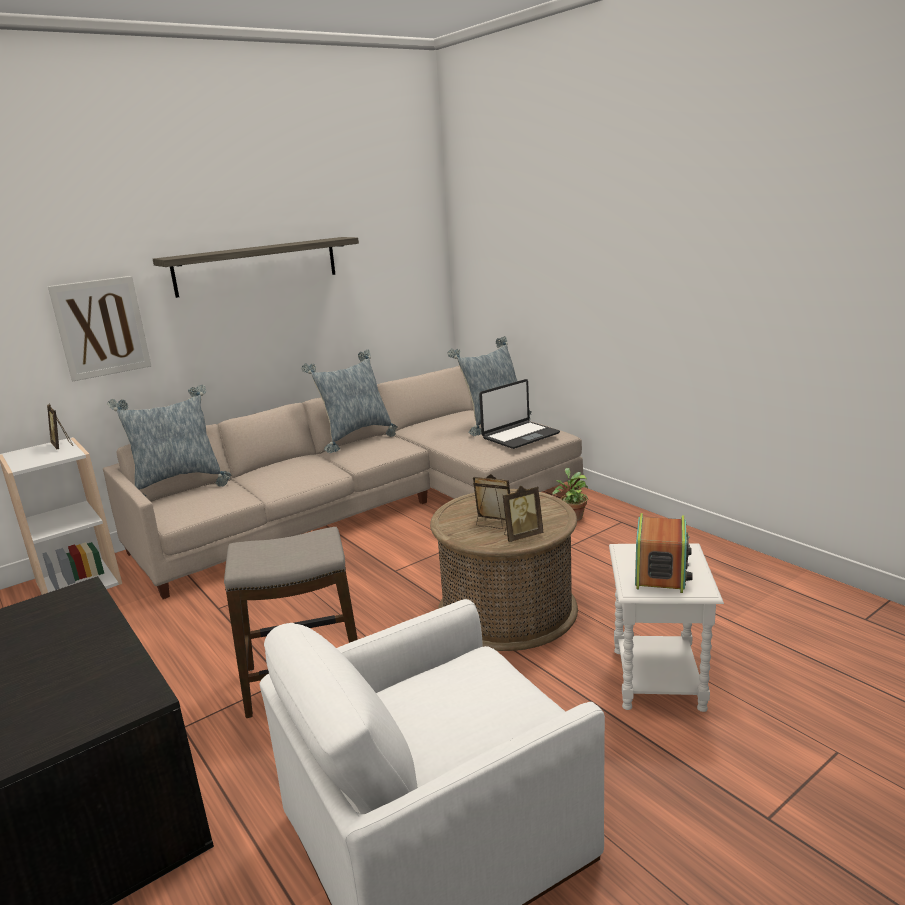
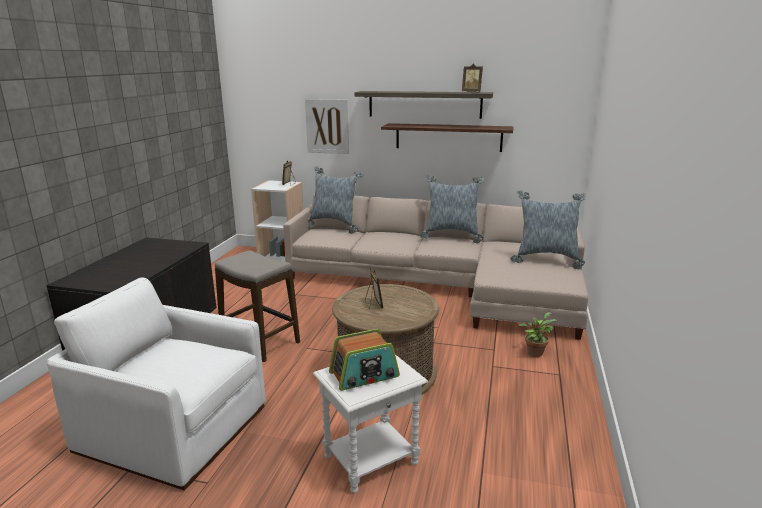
camera: 50 degrees right, 0 degrees up
(298, 308) = (448, 137): none -> shelf
(520, 436) = (538, 274): laptop -> none
(521, 536) = (366, 317): picture frame -> picture frame (472, 92)

